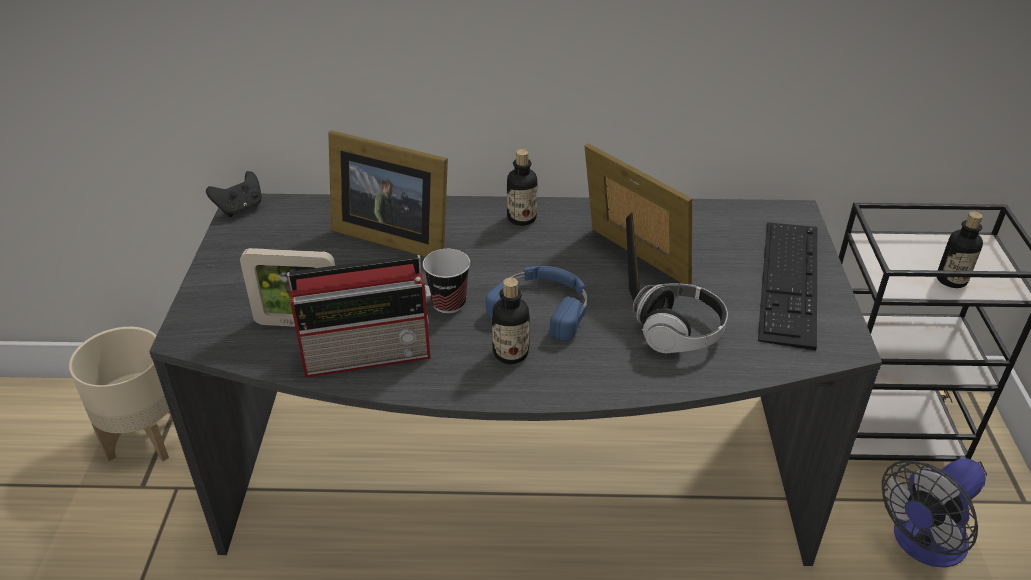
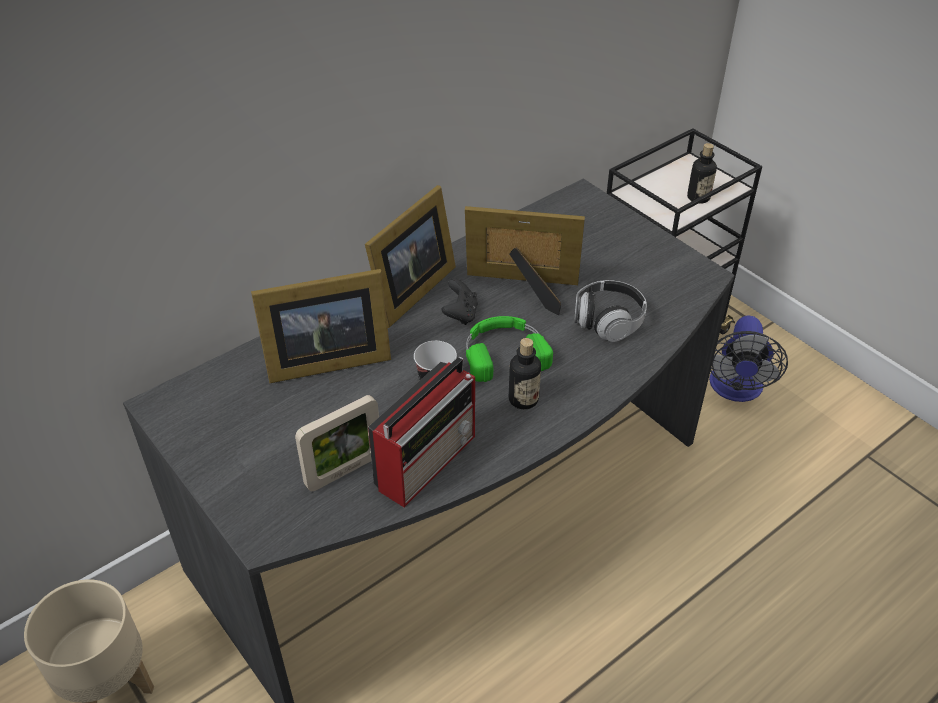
camera: 40 degrees left, 5 degrees up
(240, 208) = (158, 408): black game controller -> black game controller (460, 314)
(521, 218) = (407, 293): bottle -> picture frame
(543, 306) = (503, 352): blue headphones -> green headphones
(789, 281) = (631, 247): keyboard -> none

